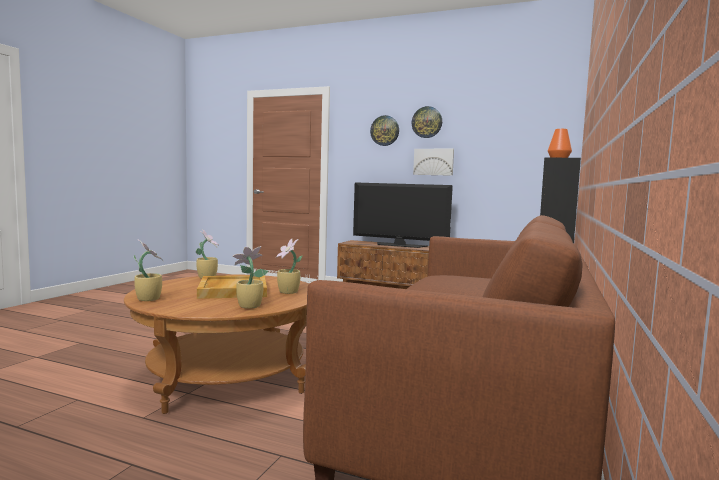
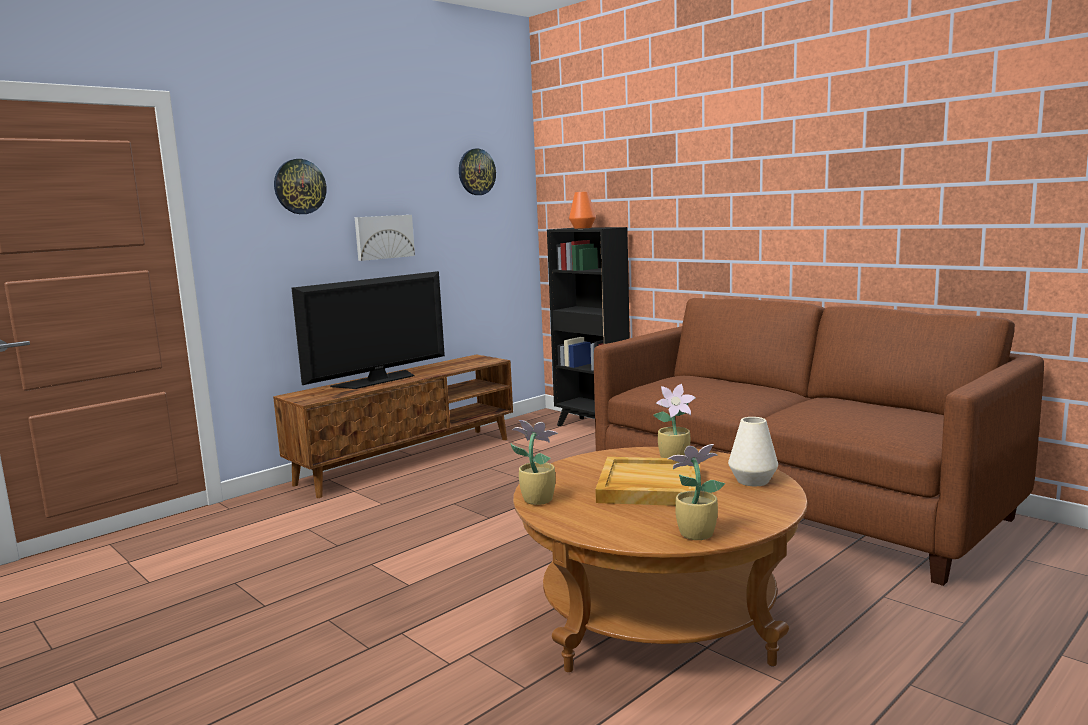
camera: 65 degrees left, 5 degrees up
(248, 306) = (753, 481): potted plant -> white vase
(427, 122) = (366, 172): wall clock -> wall clock (476, 172)

